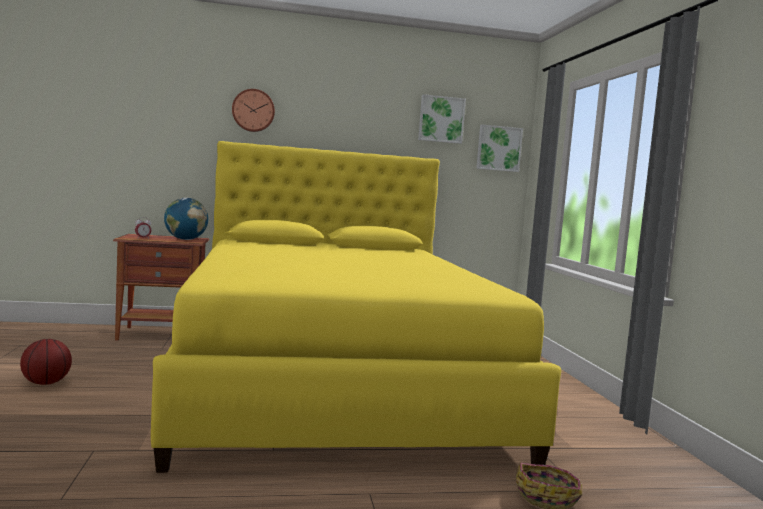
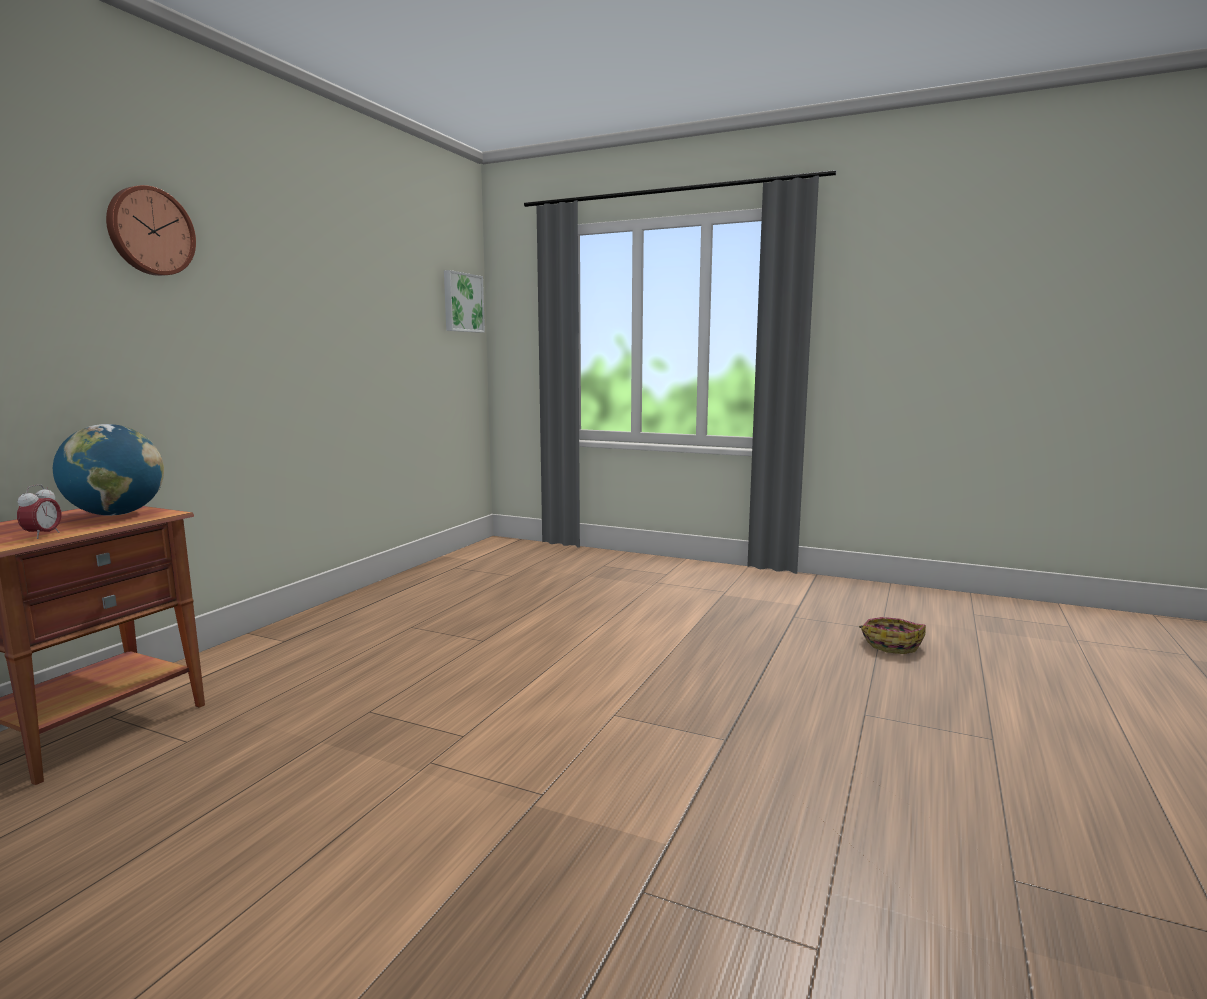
camera: 55 degrees left, 5 degrees up
(46, 383) = (213, 916): basketball -> none
(334, 379) = (525, 649): yellow bed -> none
(441, 119) = (407, 261): picture -> none

